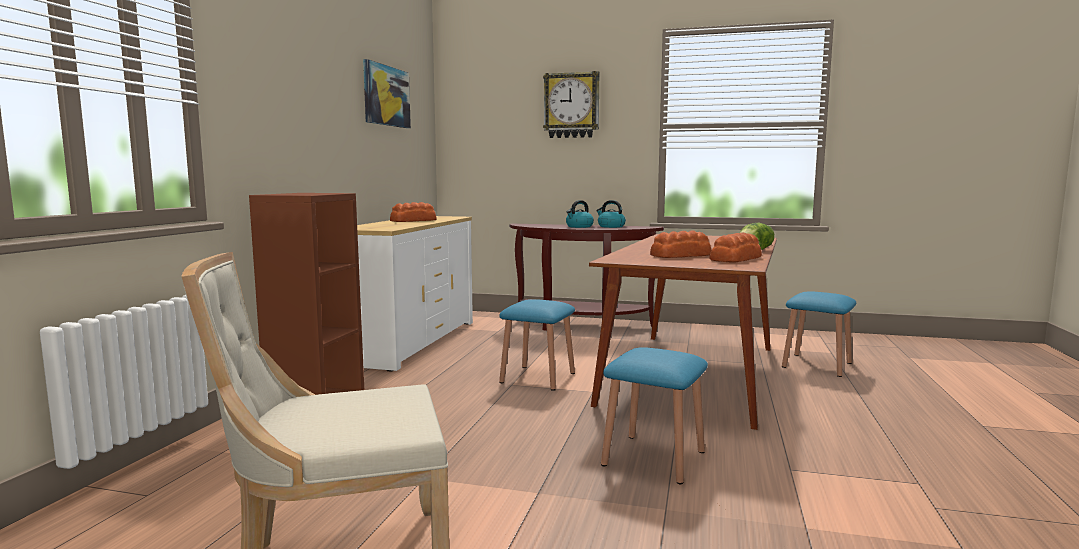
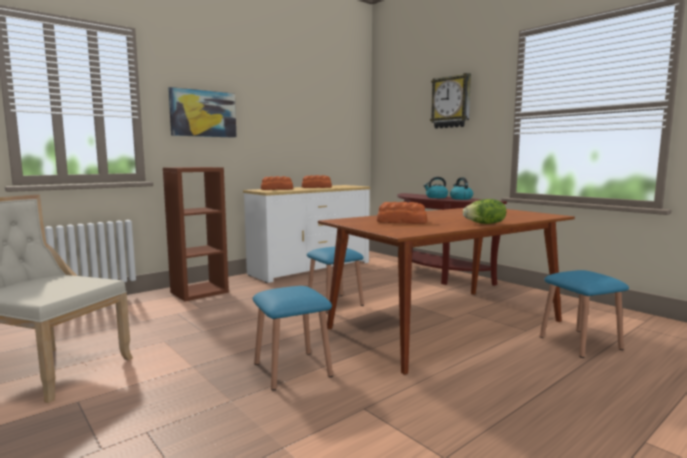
camera: 35 degrees right, 0 degrees up
(386, 96) = (313, 104): picture -> picture (203, 113)
(736, 259) = (429, 228): bread -> bread (277, 189)

